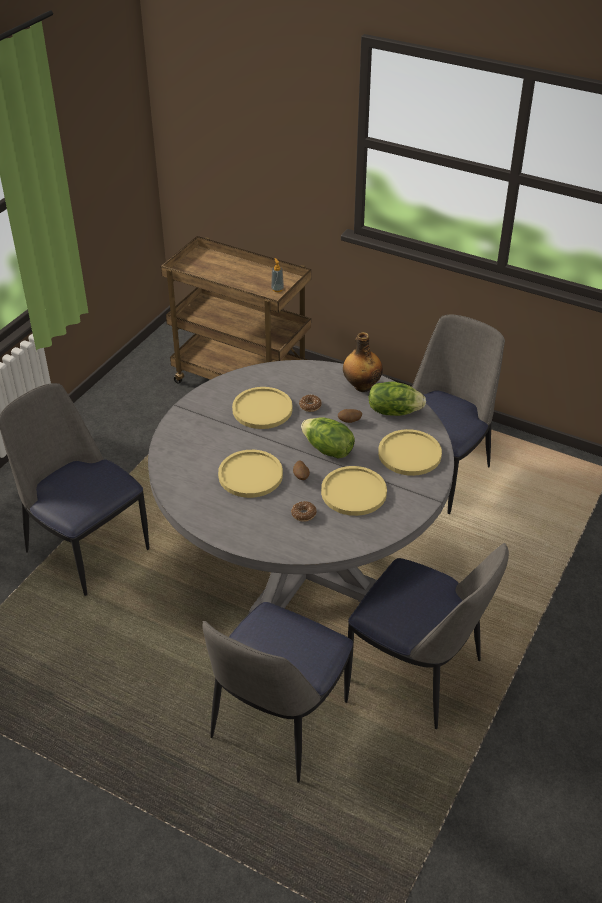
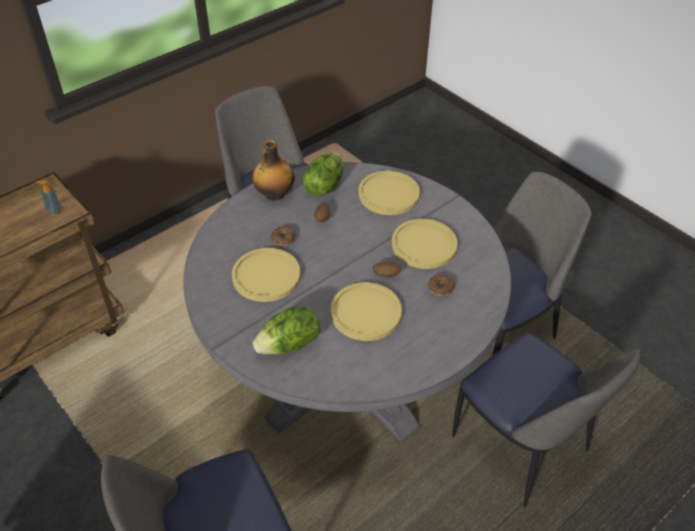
camera: 70 degrees left, 5 degrees up
(327, 450) = (356, 245): lettuce -> lettuce (289, 344)

